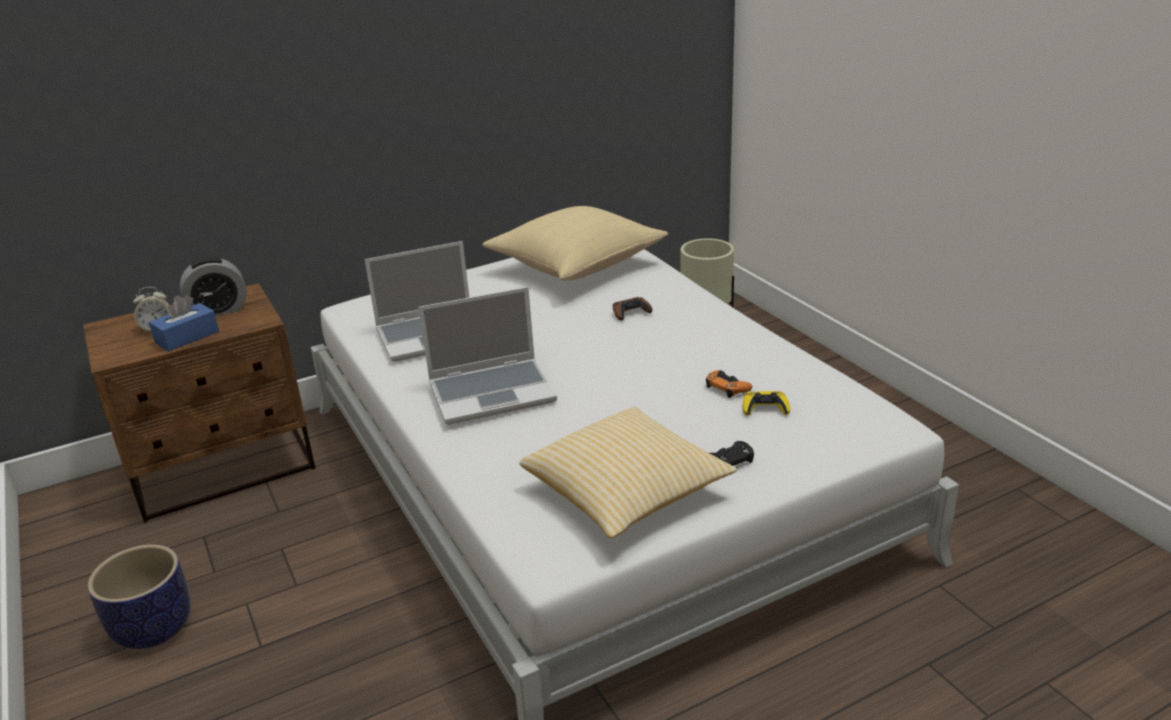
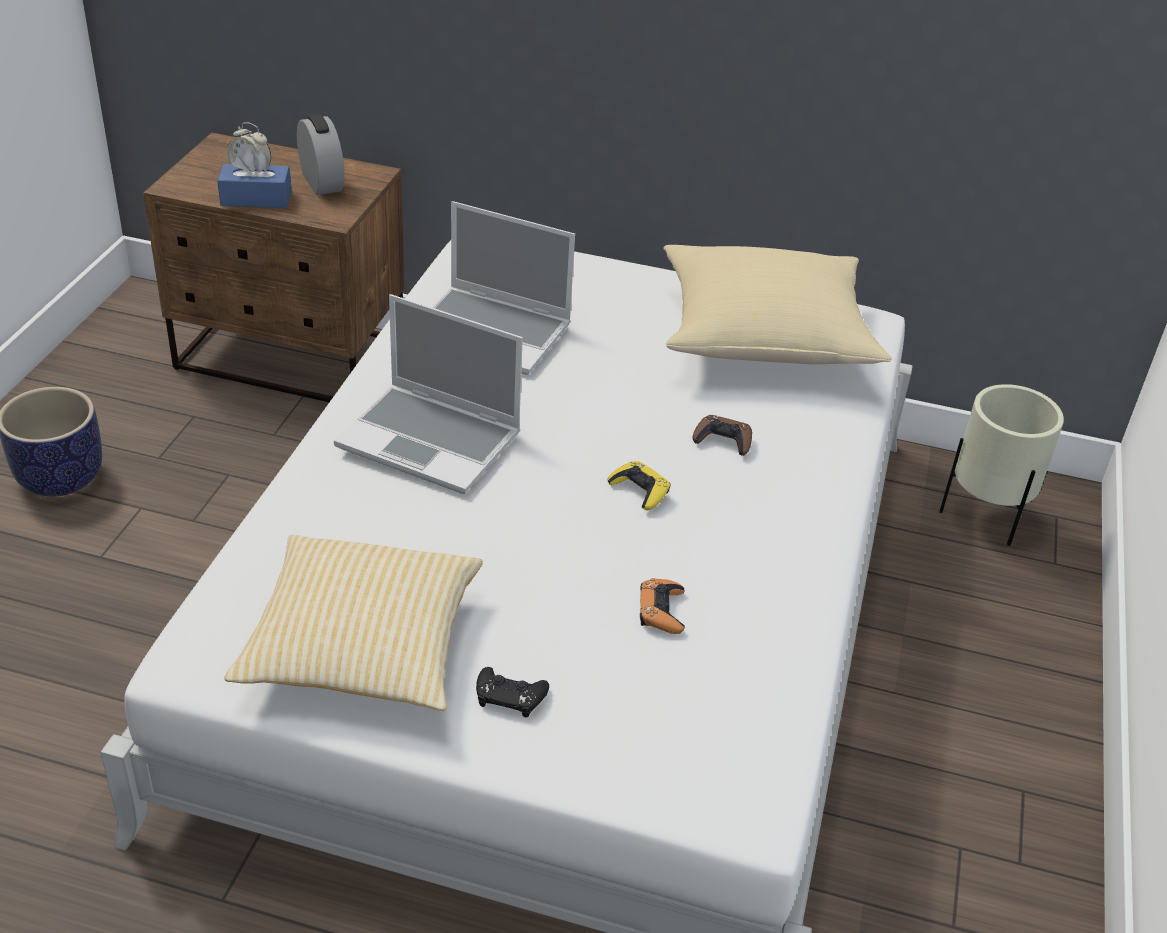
camera: 40 degrees right, 10 degrees up
(218, 310) = (322, 182): alarm clock -> alarm clock turned 135 degrees counterclockwise
(765, 408) = (654, 668): yellow game controller -> yellow game controller (639, 490)

